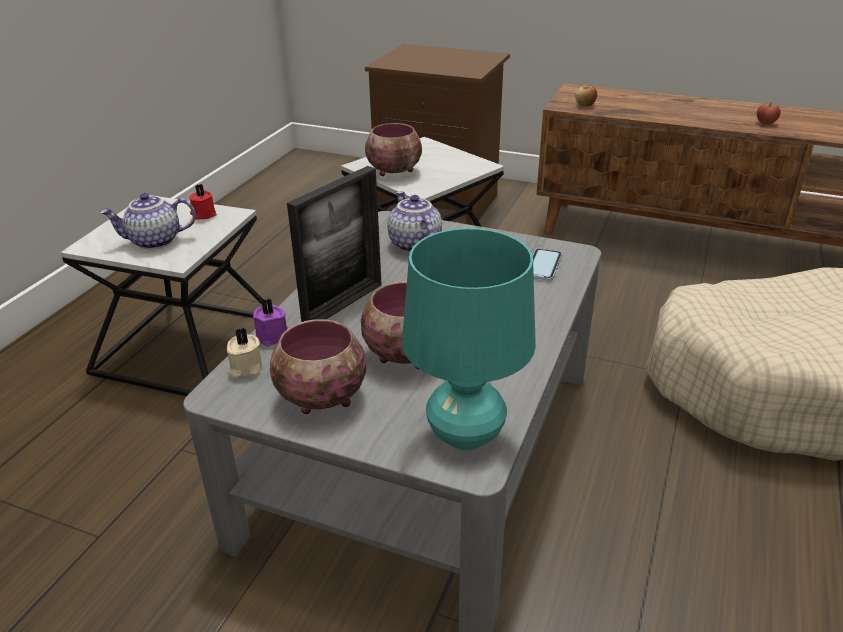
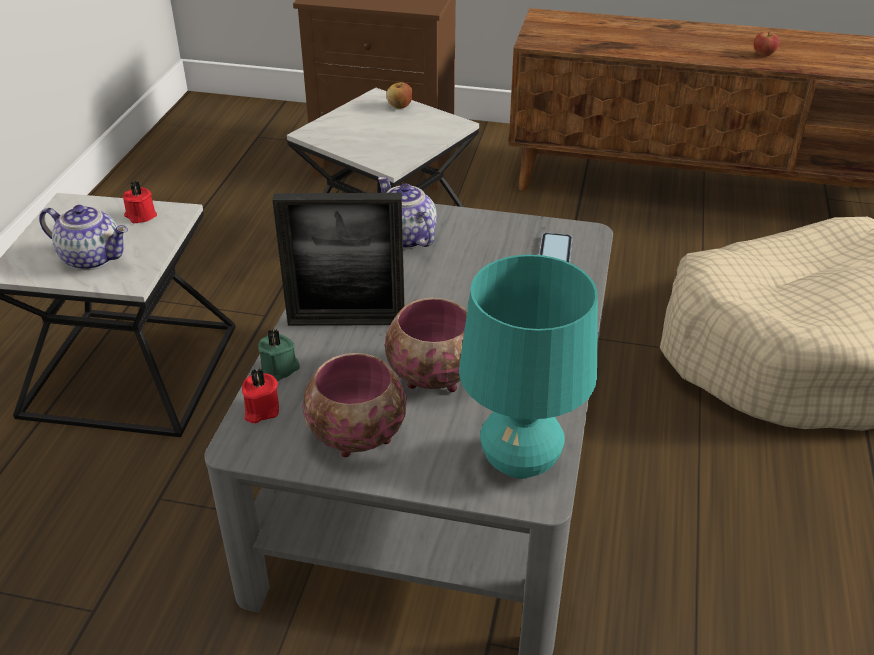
camera: 10 degrees left, 5 degrees up
(154, 242) = (93, 258): teapot -> teapot turned 135 degrees counterclockwise
(245, 368) = (260, 410): beige candle -> red candle
(273, 336) = (280, 369): purple candle -> green candle
(343, 304) = (346, 321): picture frame -> picture frame turned 60 degrees clockwise
(395, 172) = (355, 140): bowl -> none
(585, 105) = (560, 39): apple -> apple (399, 106)

